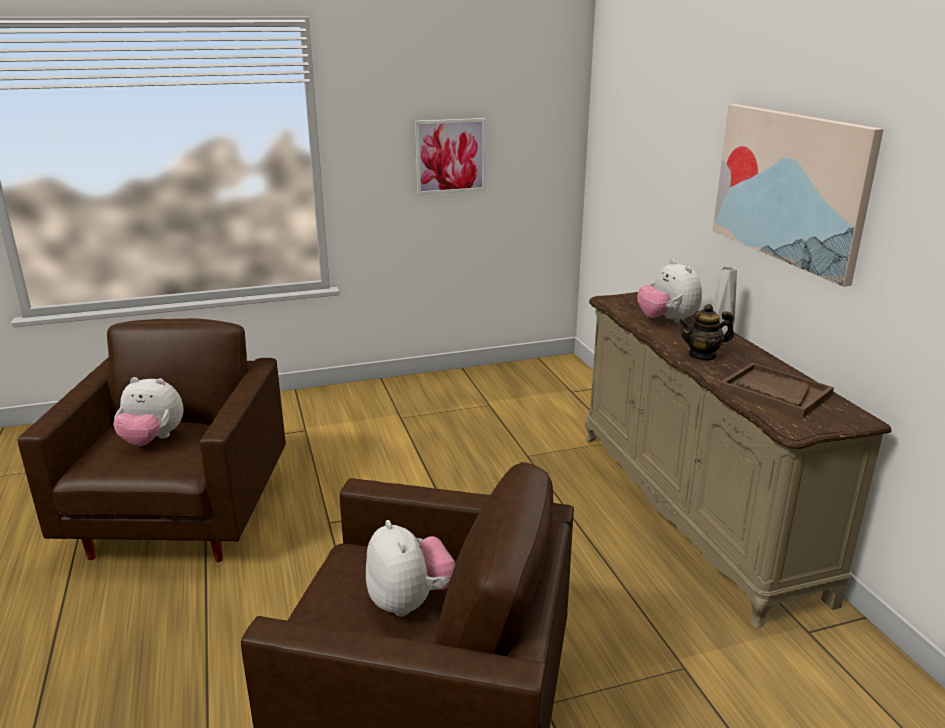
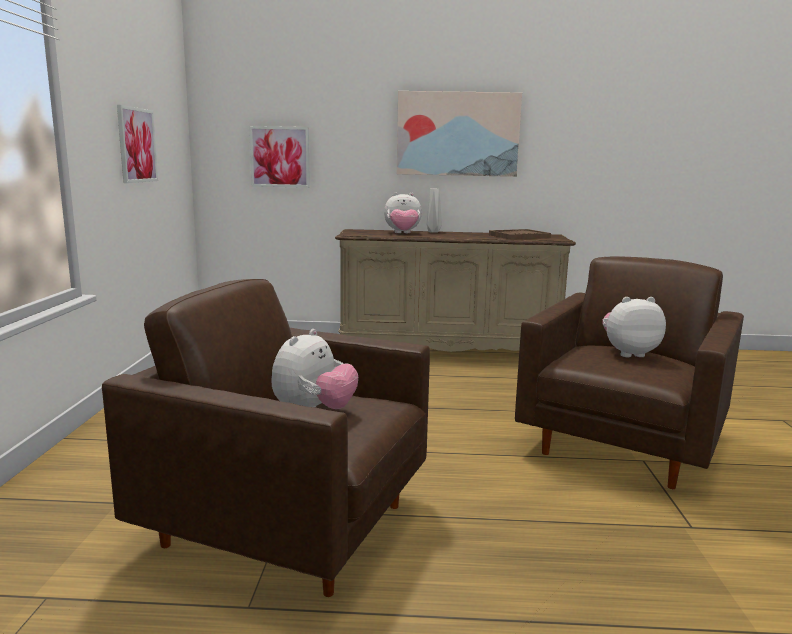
camera: 70 degrees left, 10 degrees down
(635, 175) = (280, 157): none -> picture
(703, 355) = (463, 236): teapot -> none

